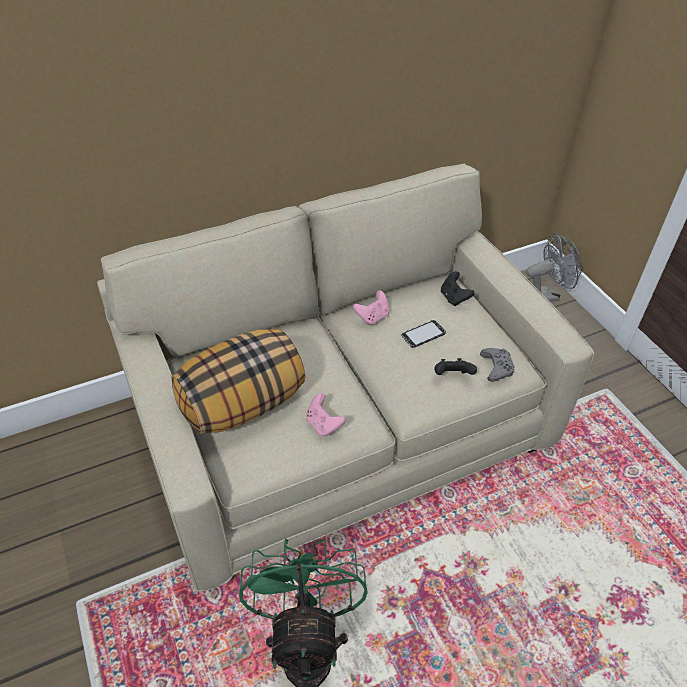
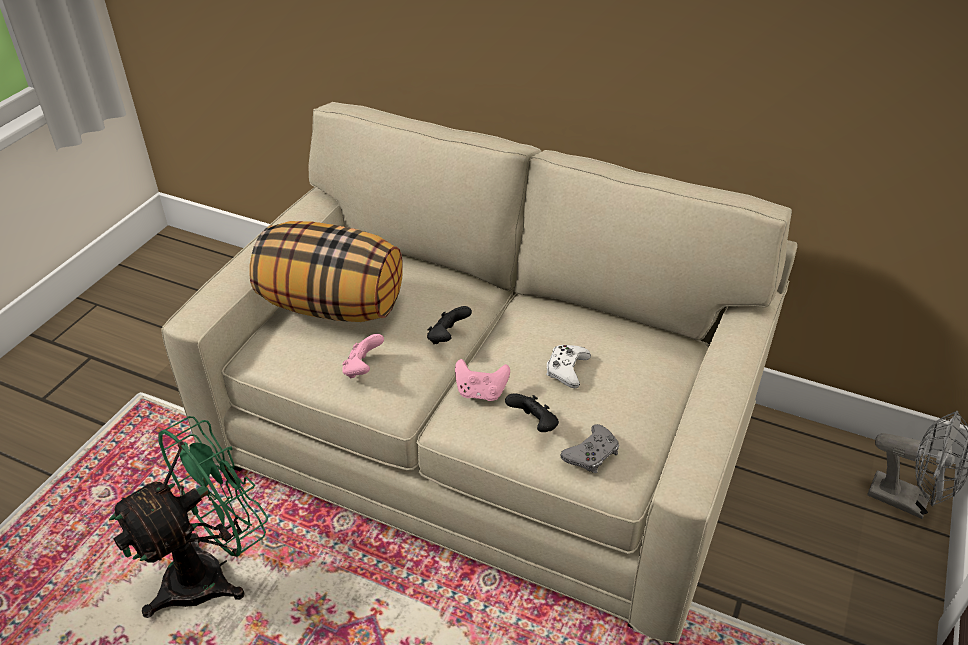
camera: 50 degrees right, 5 degrees down
(372, 317) = (545, 320): pink game controller -> pink game controller (481, 392)
(423, 334) = (567, 369): phone -> white game controller
(454, 298) = (656, 363): black game controller -> black game controller (447, 337)

